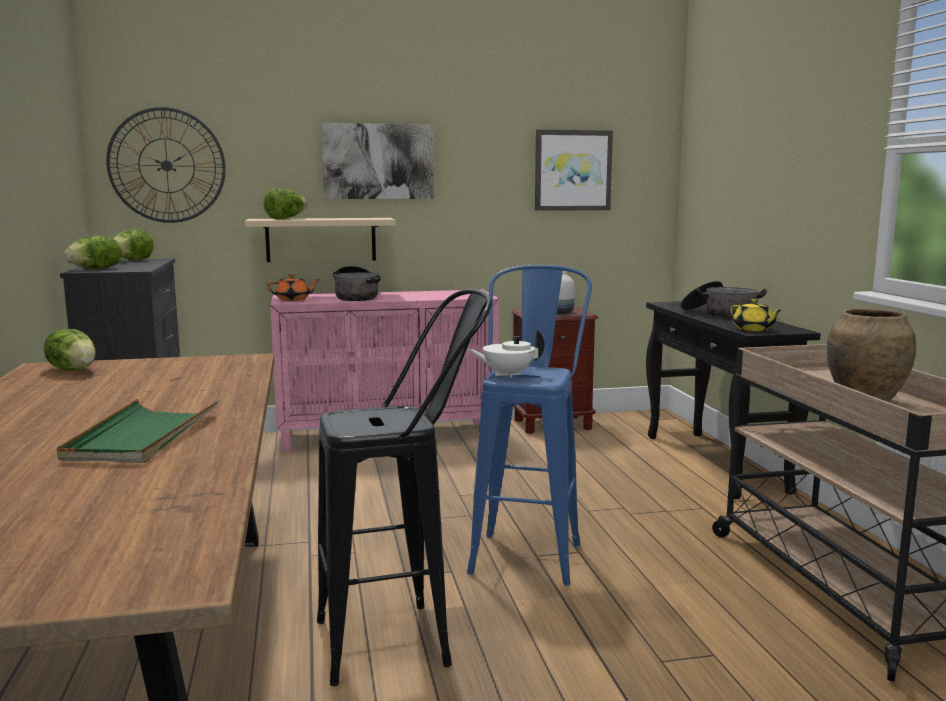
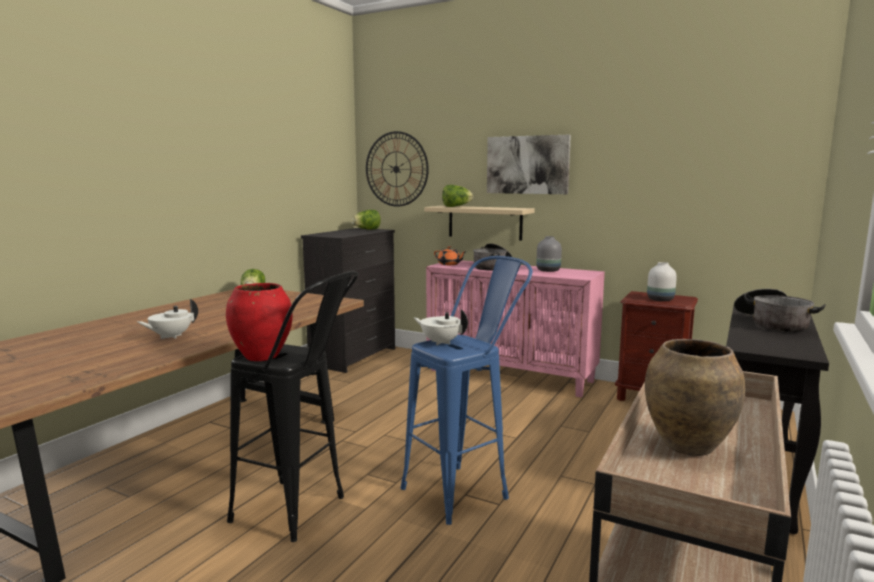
camera: 40 degrees right, 0 degrees up
(96, 269) = (326, 234): lettuce -> none
(142, 436) = (170, 336): green tray -> white teapot
(363, 426) = (261, 356): none -> red vase
(429, 294) = (548, 270): none -> grey vase
(572, 170) = (698, 171): picture -> none
(753, 329) = (755, 345): yellow teapot -> none

